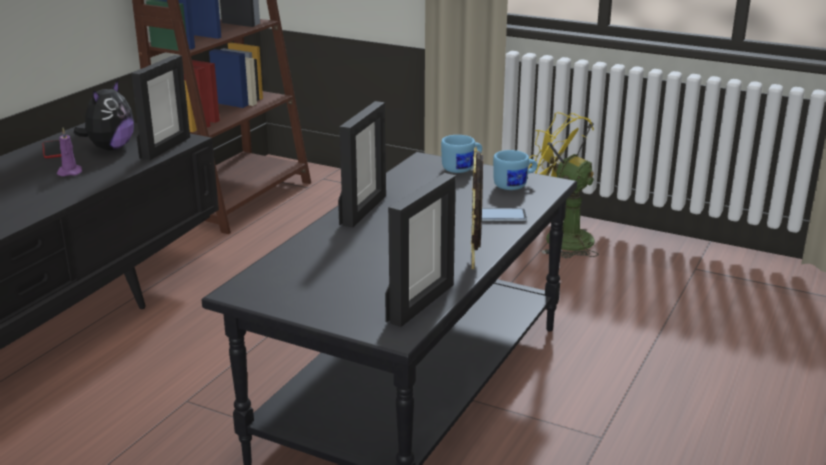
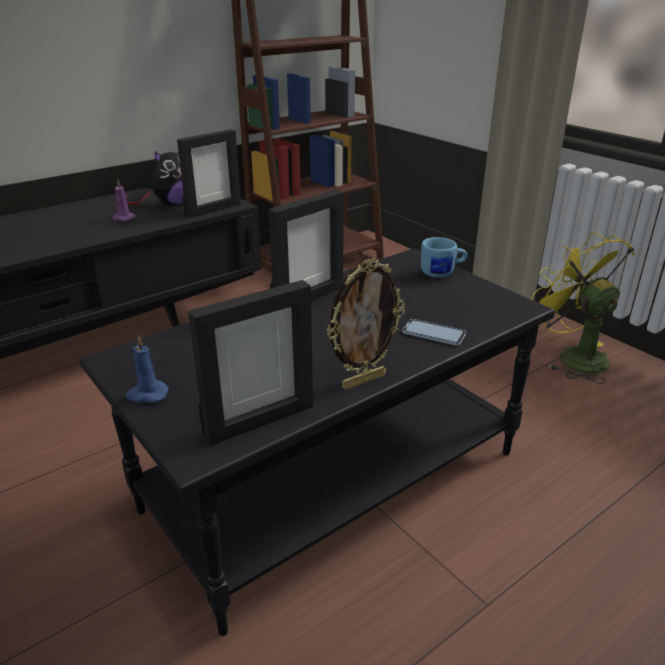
camera: 25 degrees right, 5 degrees up
(305, 308) = (147, 394): none -> blue candle
(475, 260) = (363, 380): picture frame -> picture frame turned 150 degrees counterclockwise
(515, 185) = (481, 302): blue mug -> none

